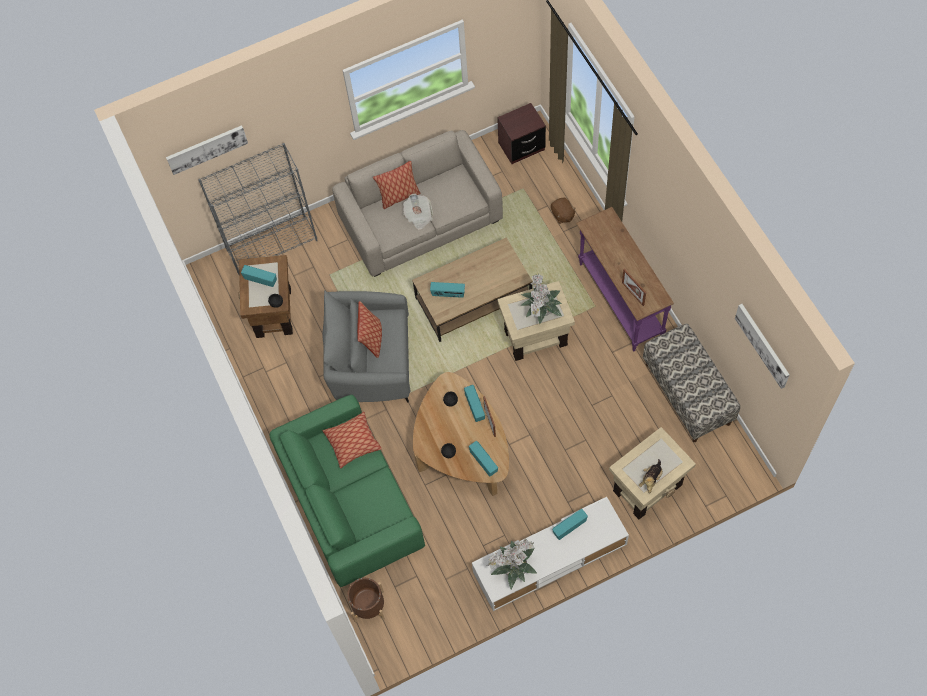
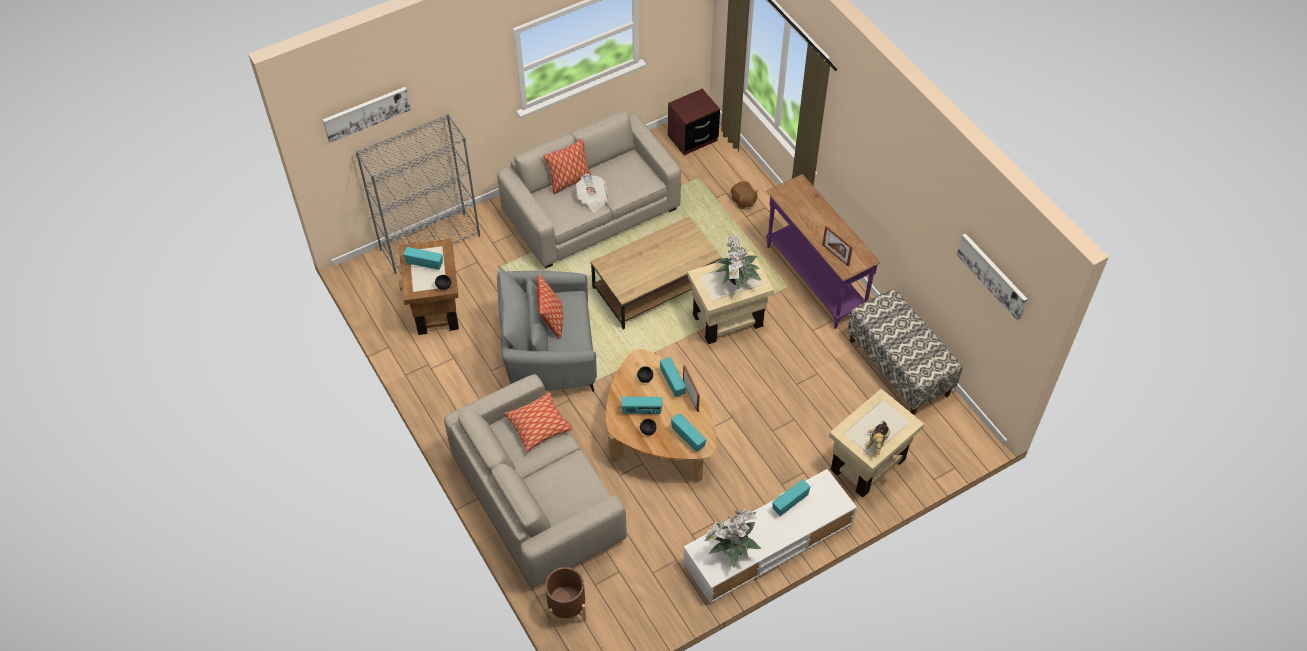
camera: 10 degrees left, 10 degrees down
(350, 500) = (537, 496): green sofa -> beige sofa
(448, 294) = (631, 273): radio -> radio (641, 411)

